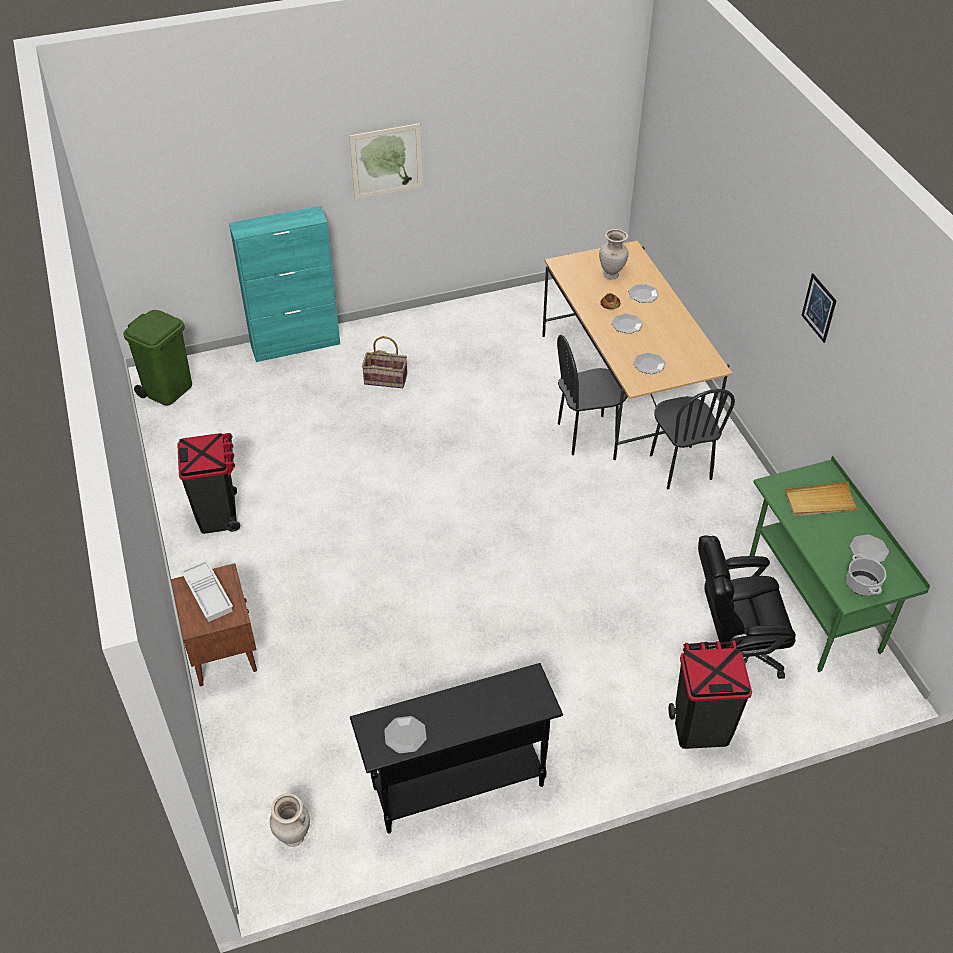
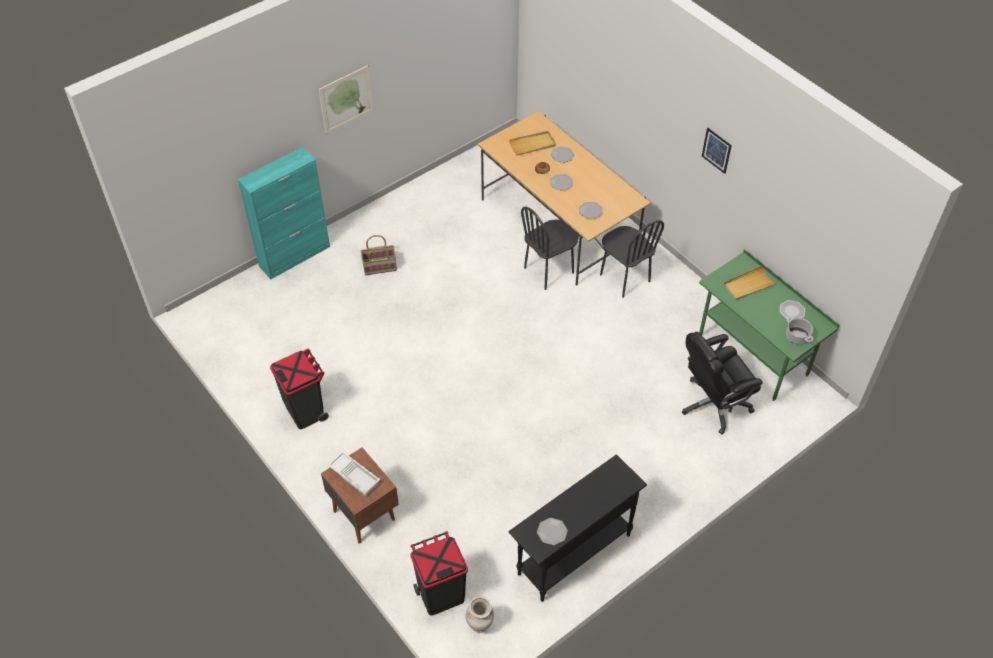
camera: 20 degrees left, 5 degrees up
(168, 389) = (211, 321): green trash can -> none
(611, 275) = (532, 145): beige vase -> beige tray
(700, 728) = (714, 463): black trash can -> black trash can (441, 595)

